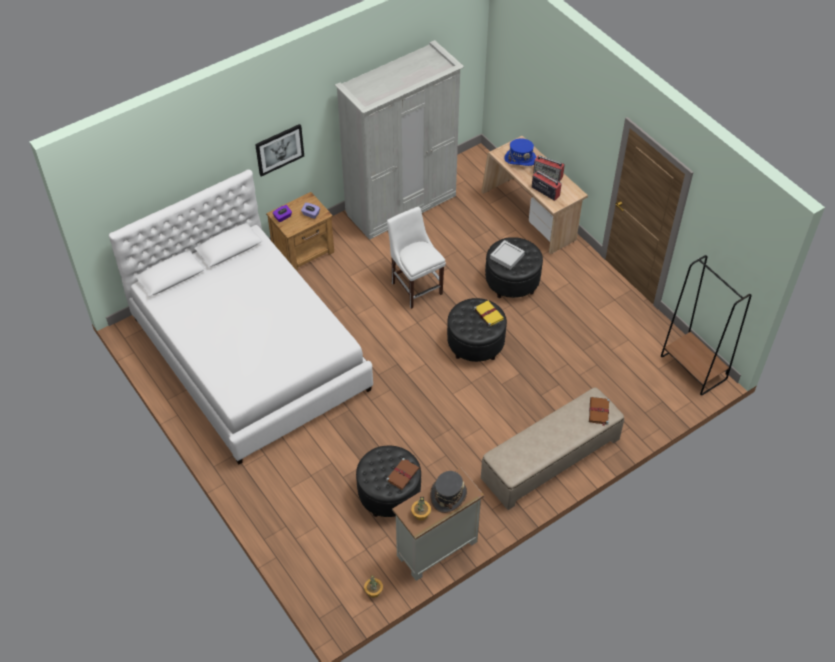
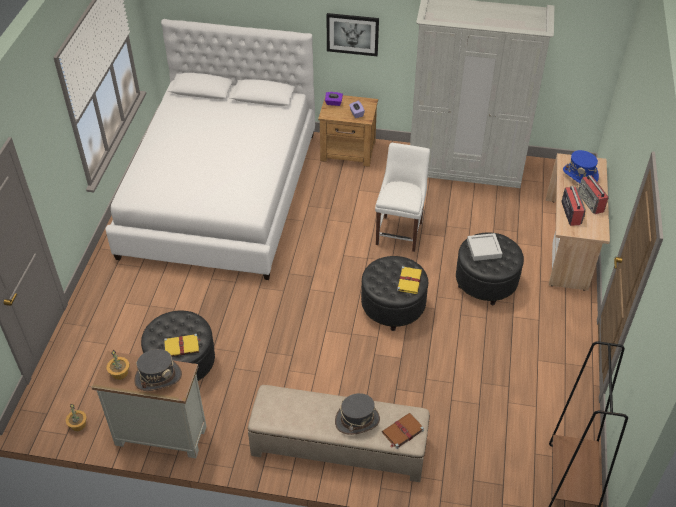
camera: 45 degrees right, 5 degrees down
(403, 474) = (182, 346): brown book -> yellow book
(567, 427) = (357, 420): none -> grey hat

